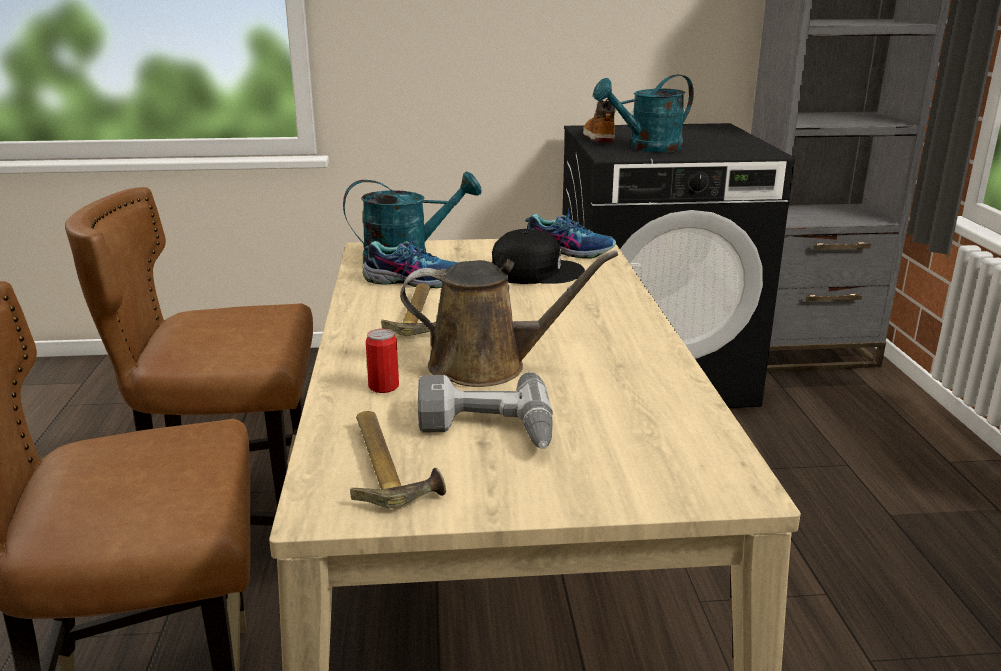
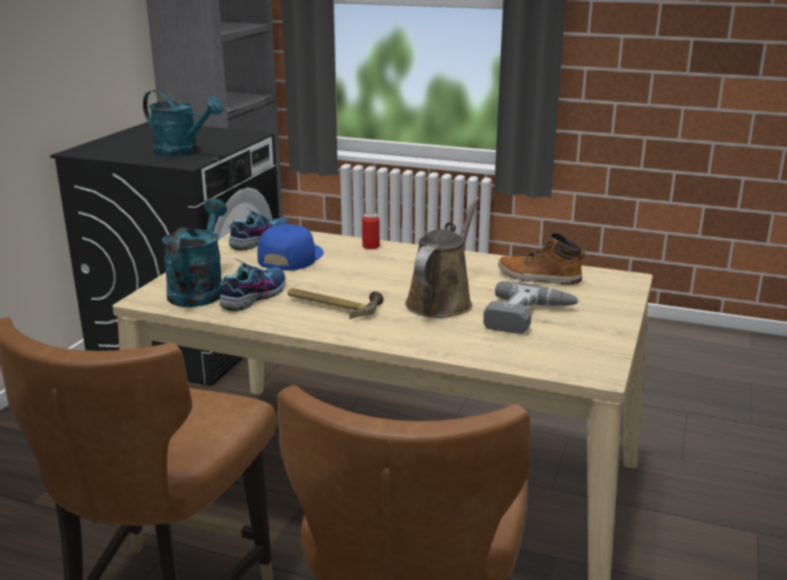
camera: 65 degrees left, 0 degrees up
(383, 386) = (446, 335): can -> can (371, 246)
(388, 464) = (555, 349): hammer -> none
(535, 271) = (289, 257): black cap -> blue cap
(598, 137) = (118, 155): boot -> boot (538, 277)
(647, 148) = (183, 152): turquoise watering can -> turquoise watering can turned 60 degrees counterclockwise

